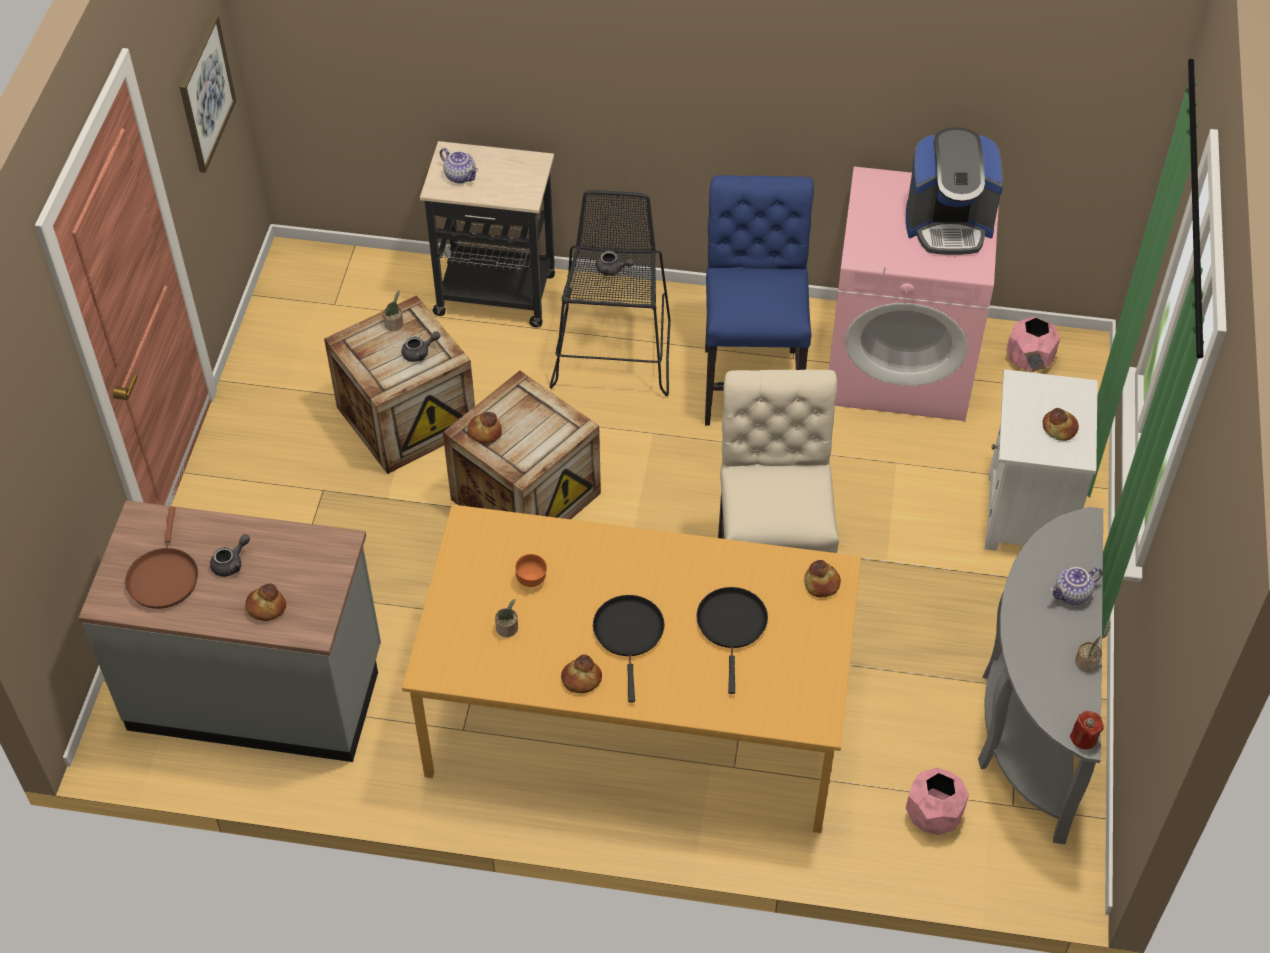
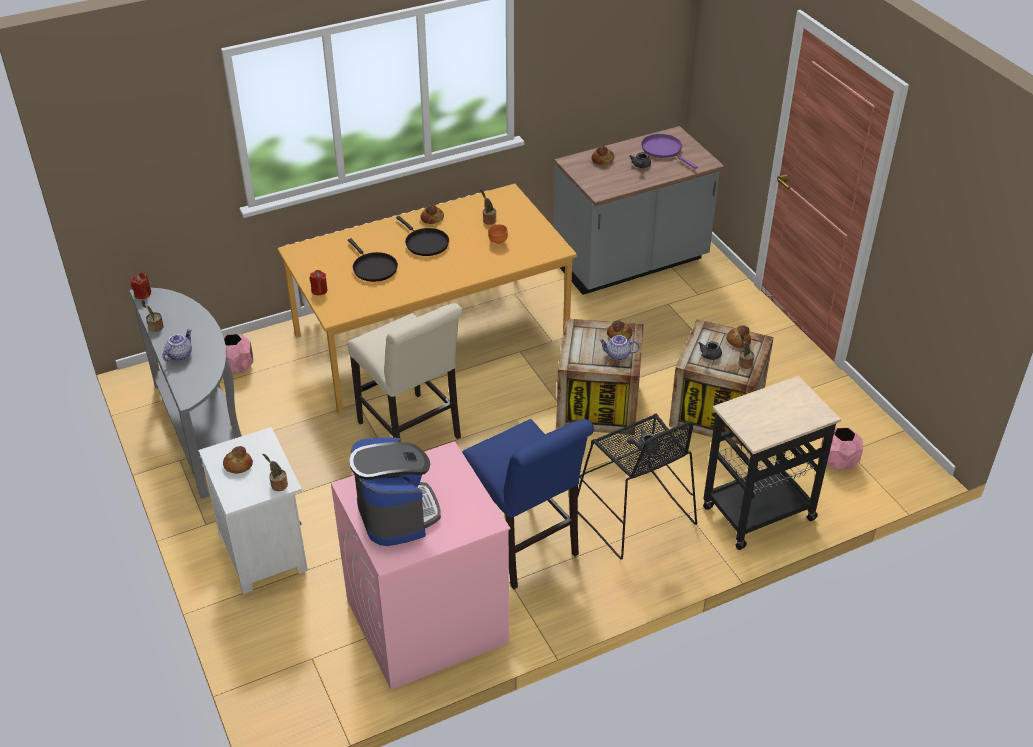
camera: 145 degrees right, 10 degrees down
(163, 577) = (663, 150): brown frying pan -> purple frying pan
(205, 93) = (950, 258): picture -> none
(461, 176) = (792, 402): teapot -> teapot (618, 355)
(822, 583) = (337, 306): bread -> bread (738, 341)
(830, 624) = (319, 290): none -> red candle
(948, 225) = (396, 513): coffee machine -> coffee machine turned 105 degrees clockwise
(1027, 384) = (278, 485): none -> potted plant
(1029, 360) = (323, 681): pink planter -> pink planter (837, 462)

